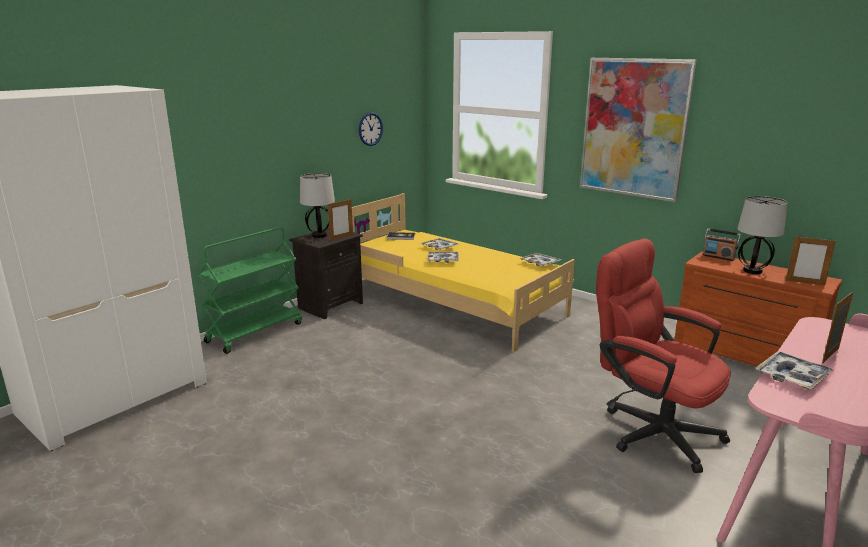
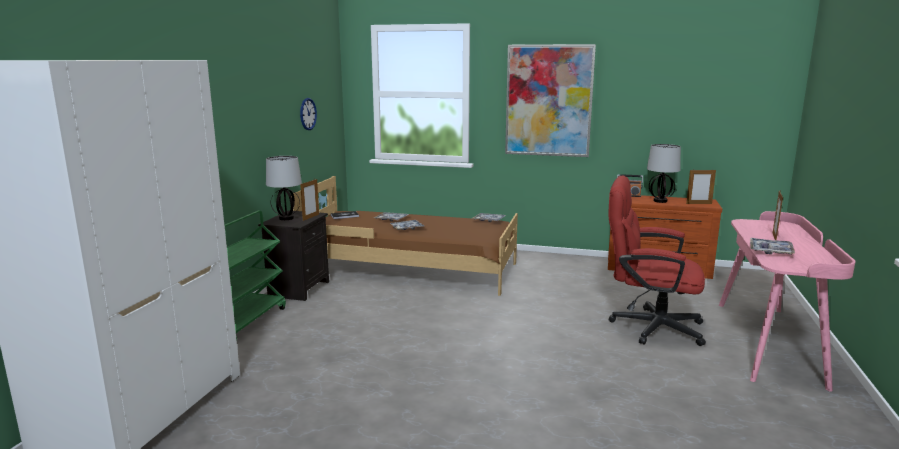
camera: 25 degrees left, 5 degrees down
(452, 302) = (411, 268): yellow bed -> brown bed

